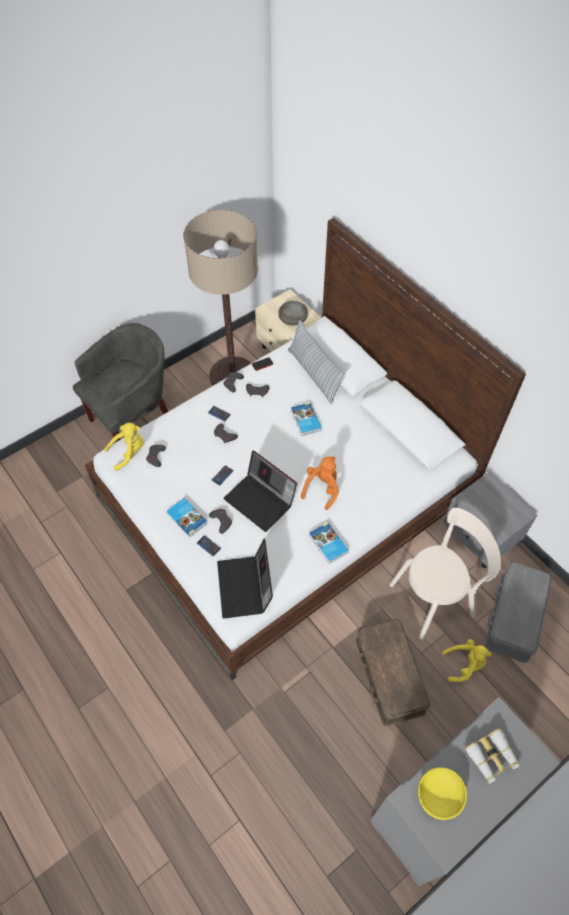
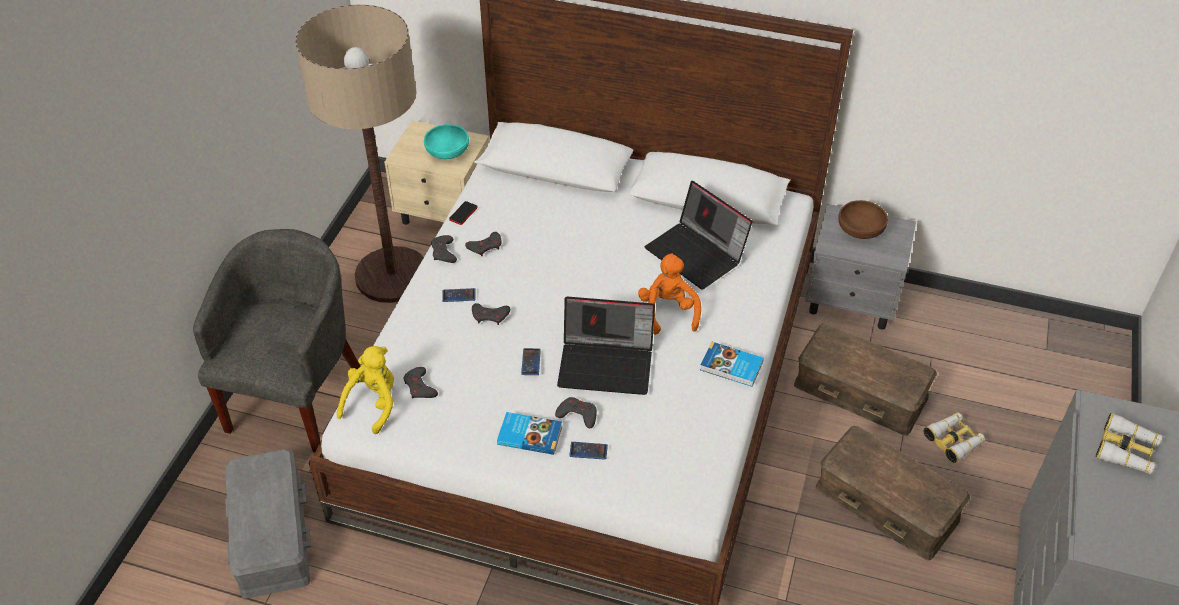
camera: 35 degrees left, 10 degrees down
(245, 588) = (679, 470): laptop -> laptop (697, 254)
(293, 319) = (447, 152): grey bowl -> turquoise bowl
(305, 420) = (577, 249): book -> none
(314, 374) = (540, 194): pillow -> none
(435, 597) = (861, 390): beige chair -> brown storage box
(439, 795) = (1116, 520): yellow bowl -> none
(464, 664) = (953, 440): yellow plush toy -> binoculars
(494, 501) = (860, 230): none -> brown bowl
(515, 617) = (959, 360): grey storage box -> grey storage box (273, 533)

